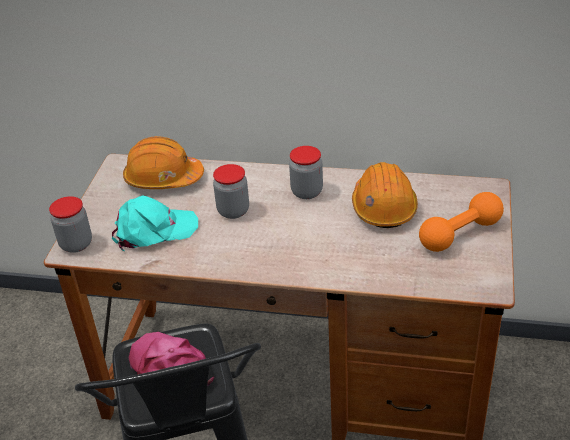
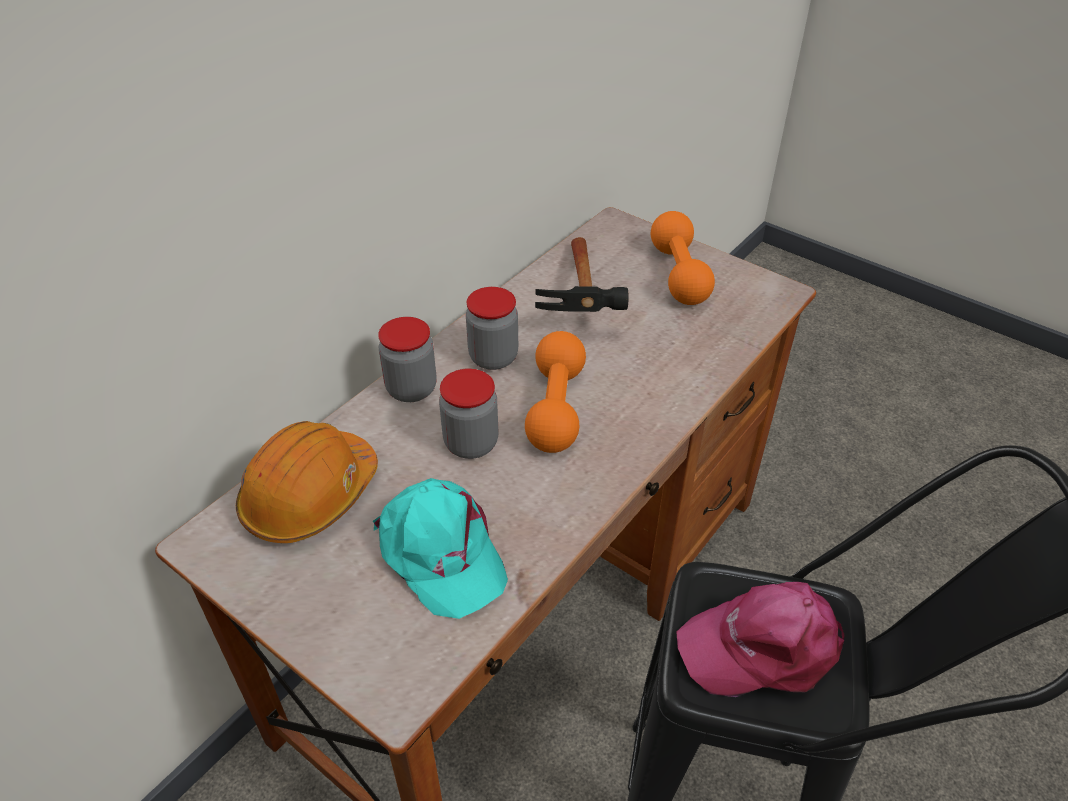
camera: 65 degrees left, 5 degrees up
(76, 244) = (386, 678): jar -> jar (411, 389)
(154, 231) = (440, 553): turquoise cap -> turquoise cap turned 135 degrees clockwise
(283, 229) = (556, 408): none -> orange dumbbell
(383, 207) = (583, 307): orange hard hat -> hammer

